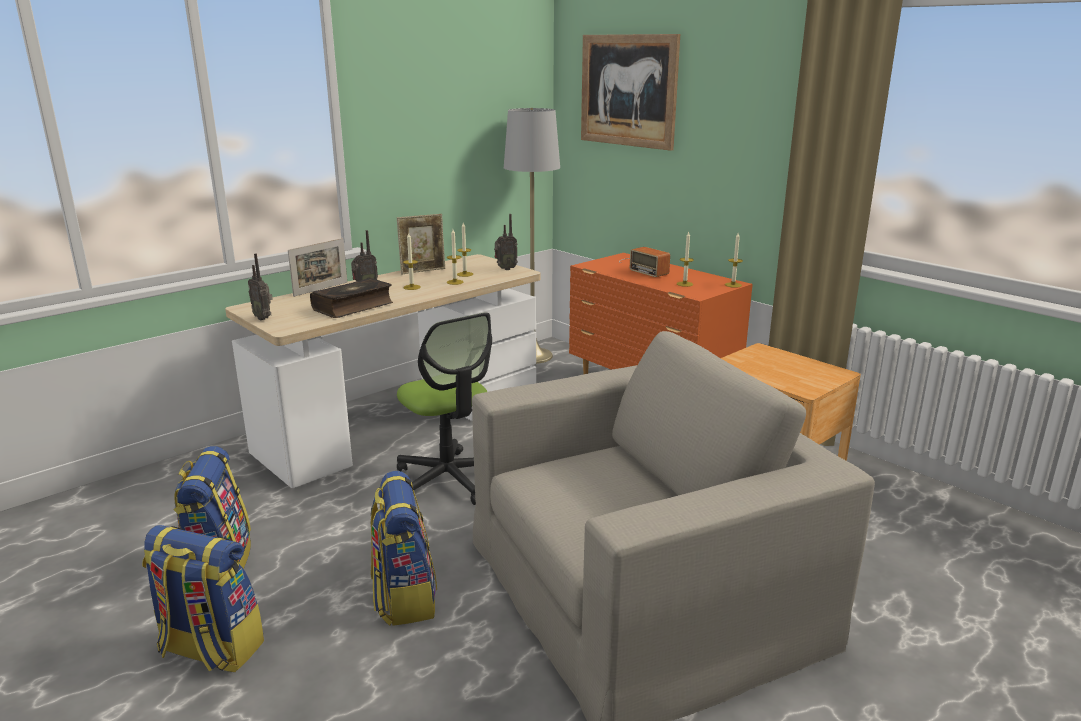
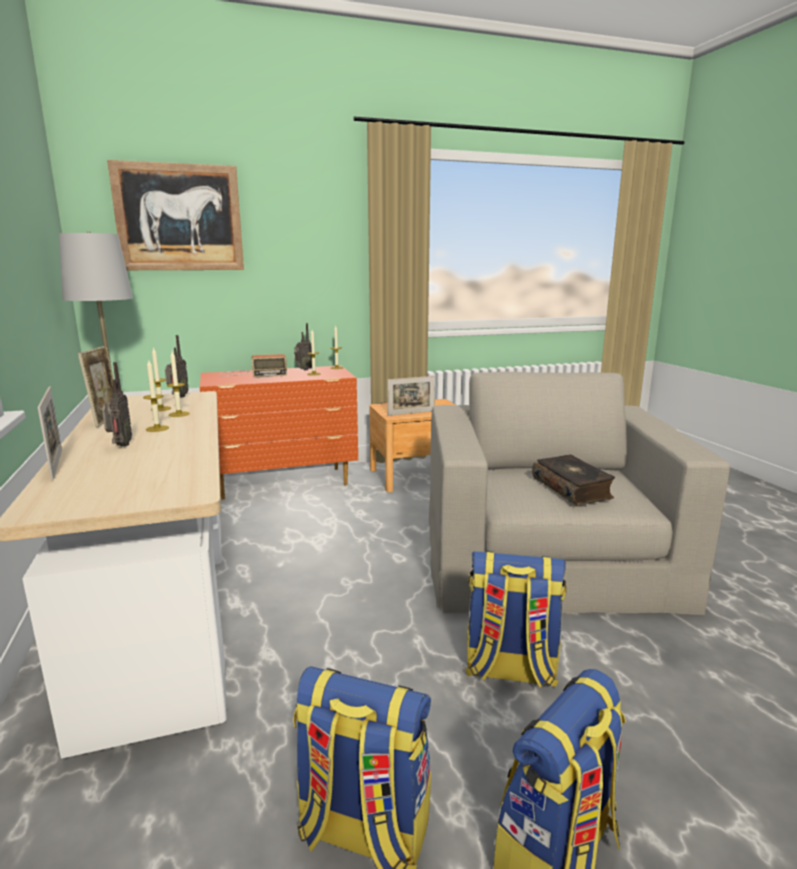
camera: 65 degrees left, 5 degrees down
(263, 318) = (117, 503): radio -> radio (304, 369)
(353, 307) = (174, 456): book -> book (572, 488)
(449, 479) = (319, 601): office chair -> none
(755, 369) = (411, 413): none -> picture frame

